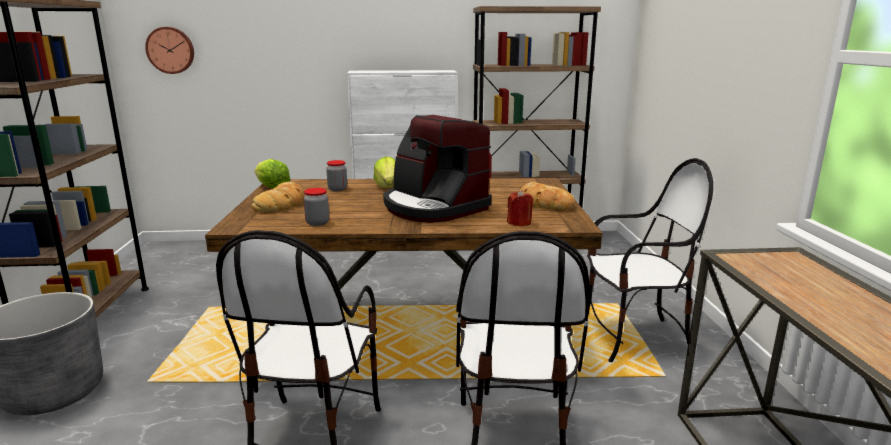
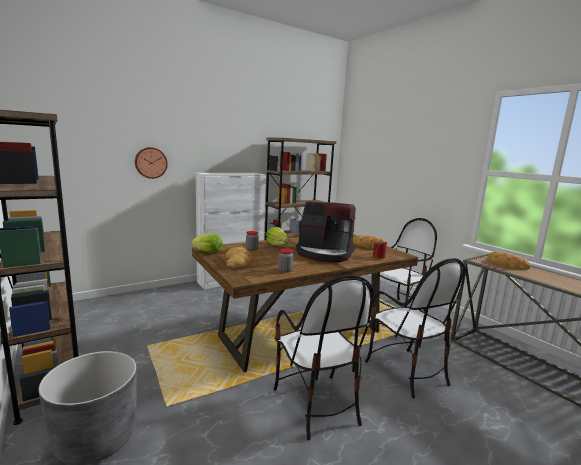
camera: 30 degrees left, 5 degrees down
(171, 50) = (59, 156): wall clock -> wall clock (151, 162)
(796, 273) = (506, 264): none -> bread

